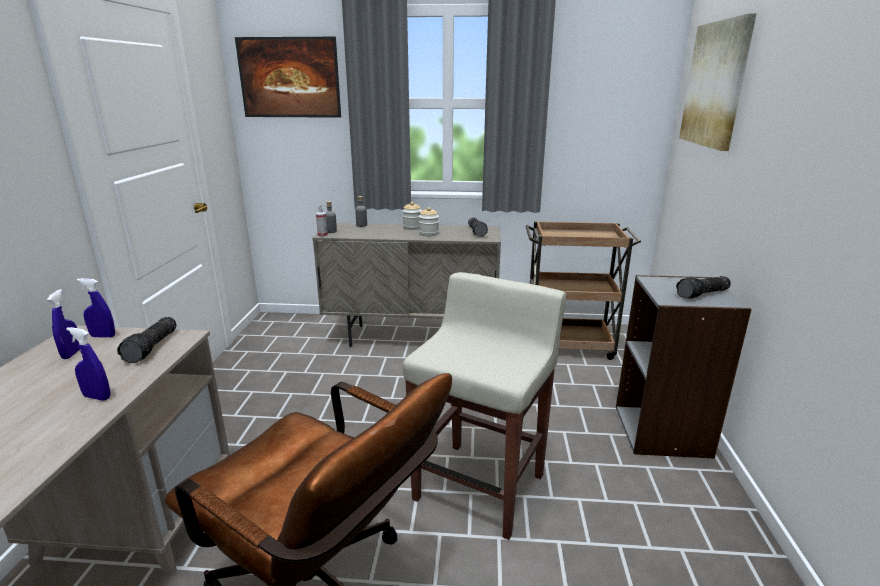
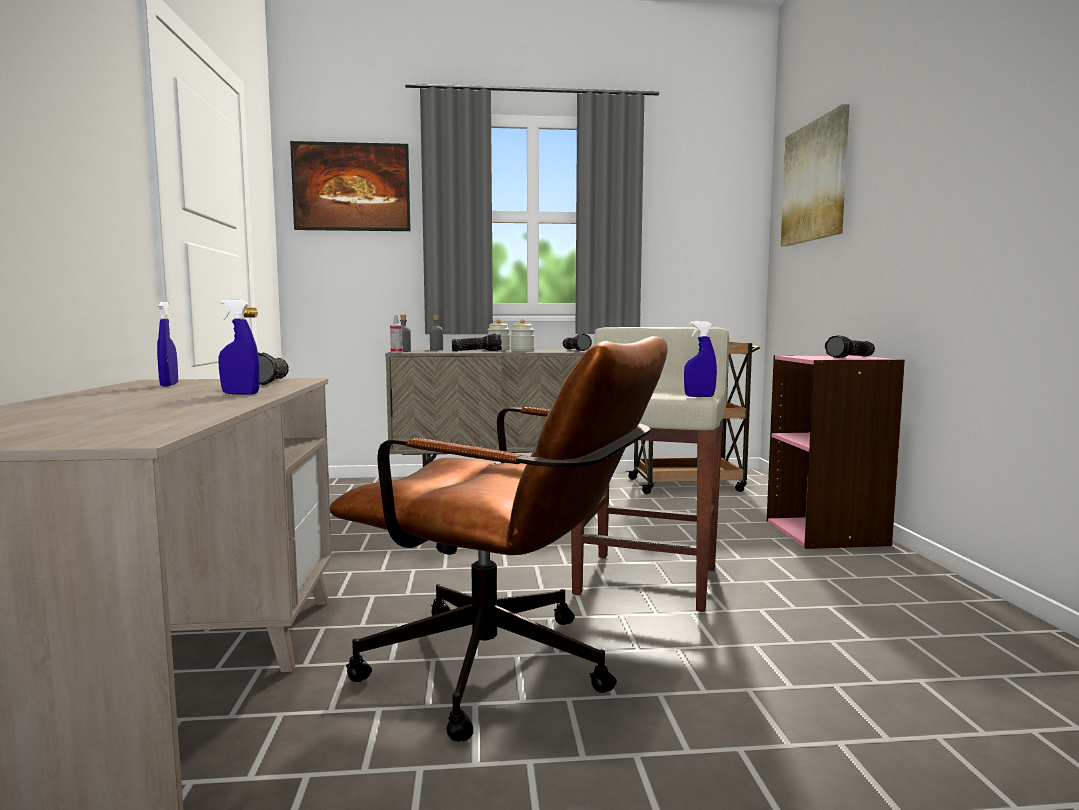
camera: 10 degrees left, 15 degrees down
(103, 336) = (195, 380): blue spray bottle -> blue spray bottle (699, 396)
(391, 232) = (477, 351): none -> flashlight
(663, 431) = (827, 533): grey bookcase -> pink bookcase

